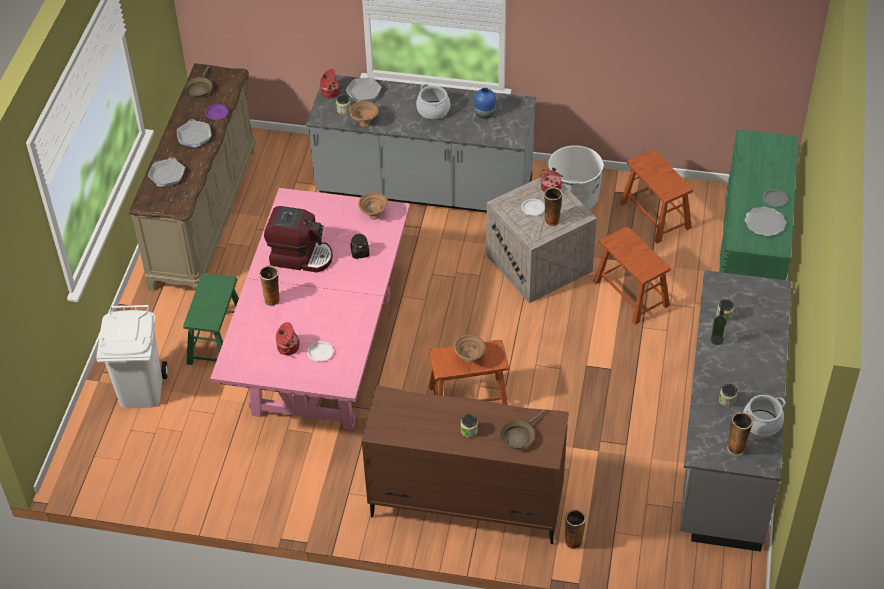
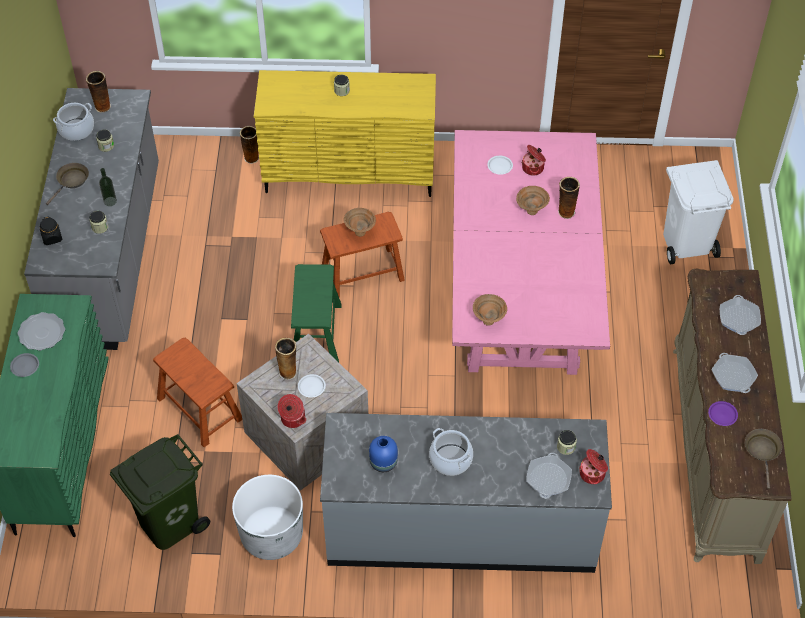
camera: 170 degrees right, 5 degrees up
(217, 340) = (634, 303): green stool -> green stool (316, 333)
(301, 256) = (553, 263): coffee machine -> none
(360, 252) = (491, 274): black jar -> black jar (52, 238)
(365, 123) = (532, 428): brown bowl -> brown bowl (531, 211)
(466, 505) = (349, 177): brown dresser -> yellow dresser
(519, 436) = (296, 91): brown frying pan -> brown frying pan (71, 181)
(655, 215) = (168, 522): brown stool -> green trash can

